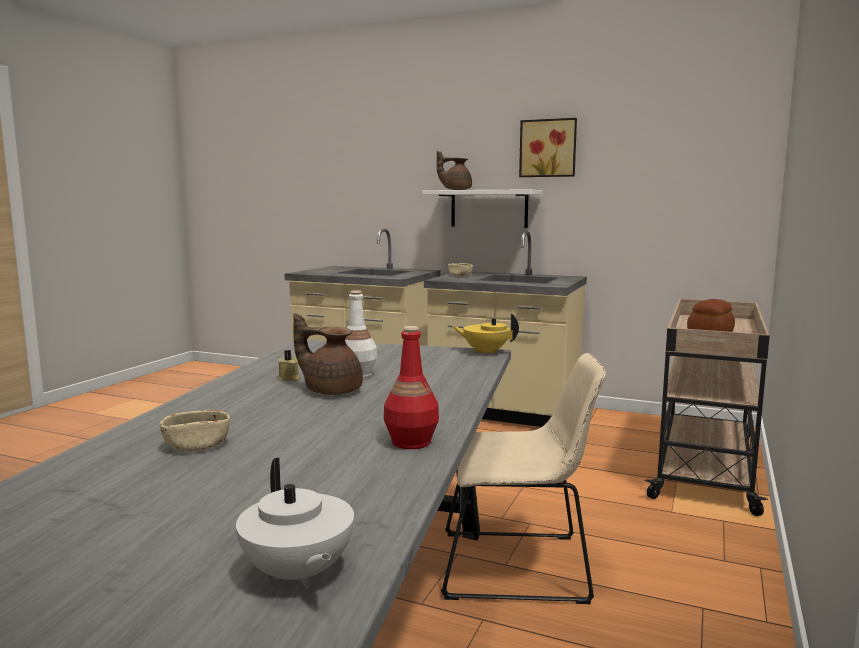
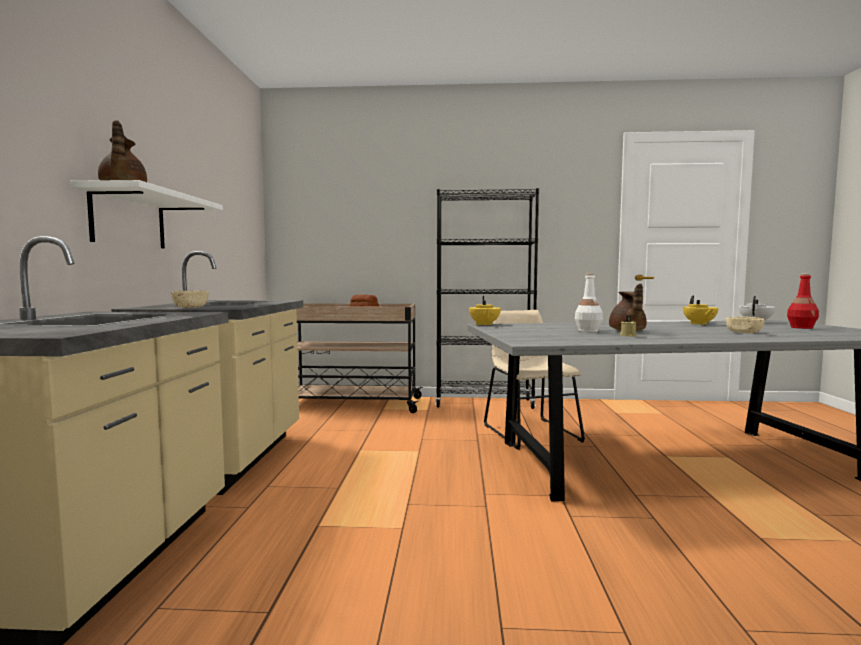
camera: 110 degrees left, 5 degrees down
(354, 474) = (699, 324): none -> yellow teapot
(411, 442) = (657, 323): red bottle -> red bottle (801, 327)
(548, 148) = (171, 159): picture -> none
(724, 572) = (484, 403): none -> black bookcase

